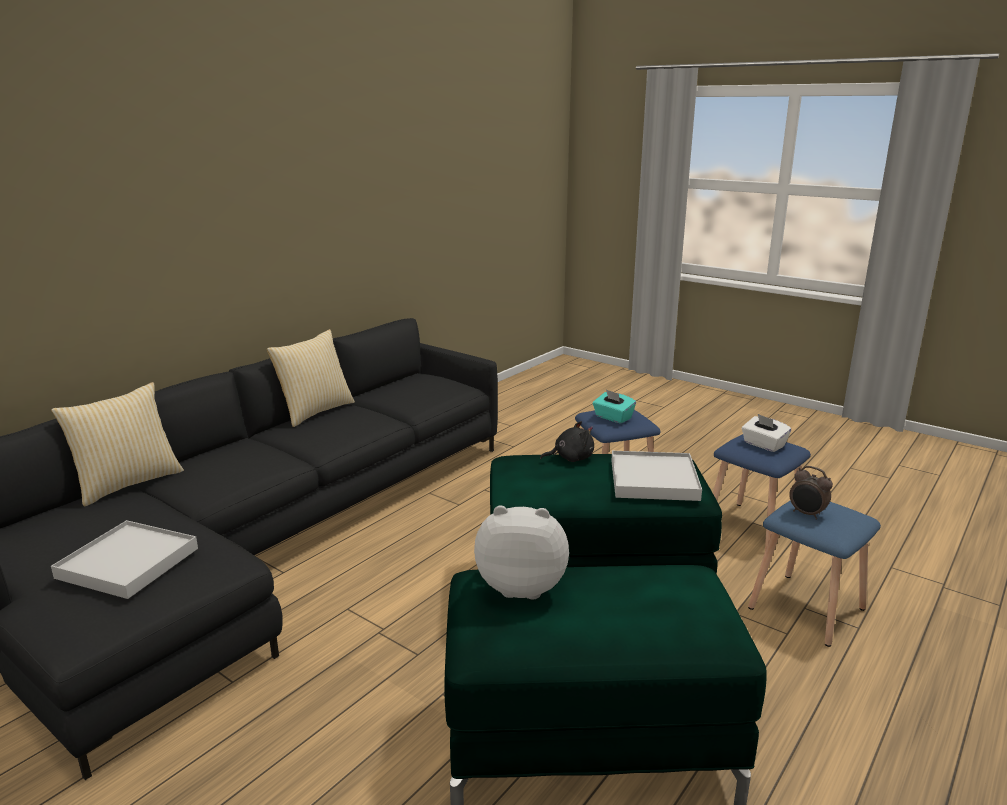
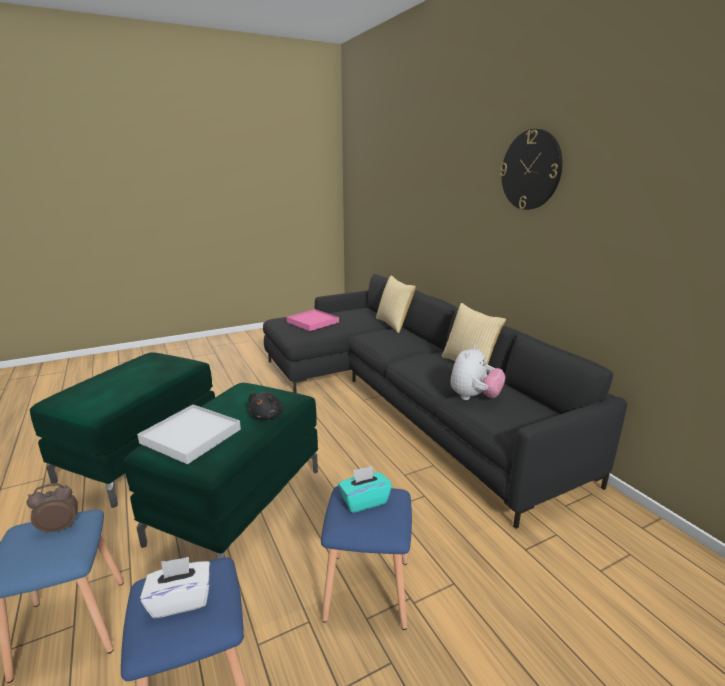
camera: 115 degrees right, 0 degrees up
(128, 563) = (312, 322): white tray -> pink tray
(260, 157) = (531, 170): none -> wall clock
(522, 586) = (168, 367): plush toy -> plush toy (474, 397)

